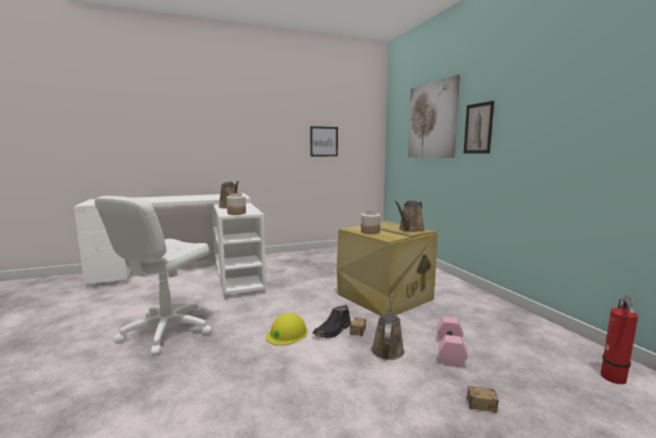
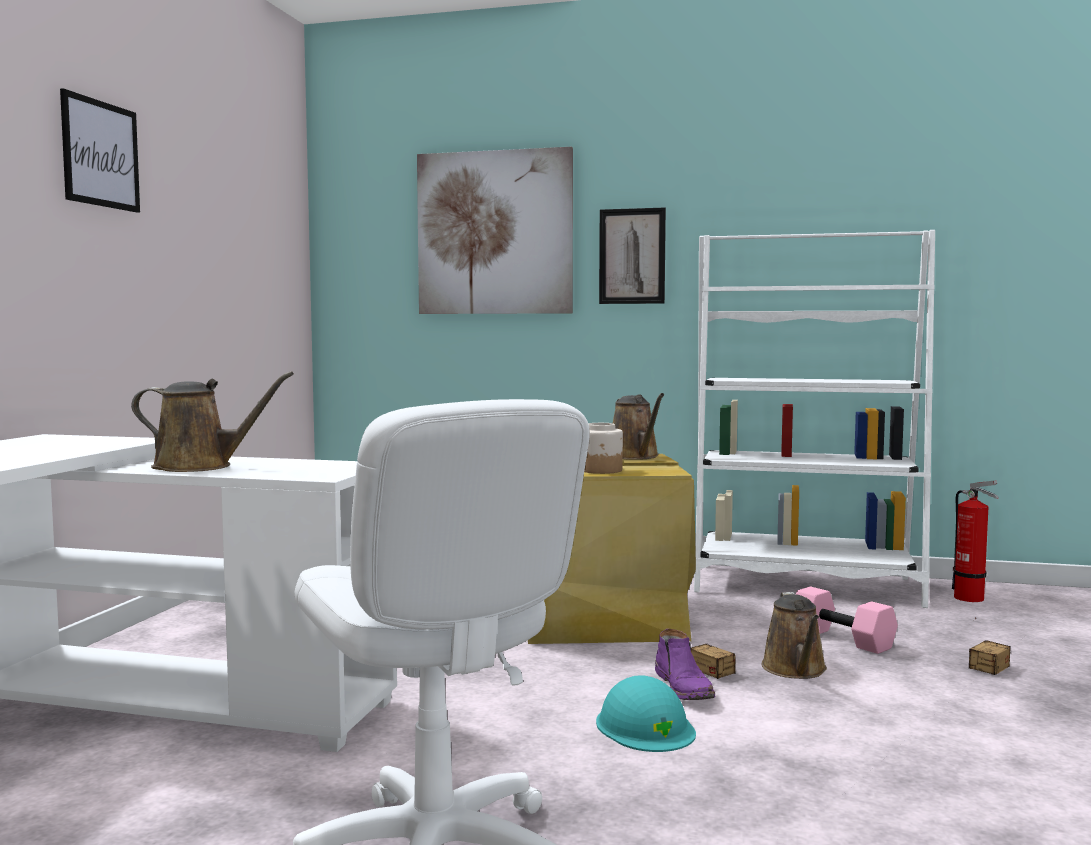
camera: 55 degrees left, 5 degrees down
(237, 213) = (326, 471): jar -> none
(287, 333) = (645, 726): yellow hard hat -> turquoise hard hat
(324, 141) = (211, 266): picture -> picture (100, 154)
(333, 331) = (685, 688): black boot -> purple boot
(387, 348) = (795, 670): brown watering can -> brown watering can turned 135 degrees counterclockwise
(516, 323) = (804, 585): none -> white bookcase

